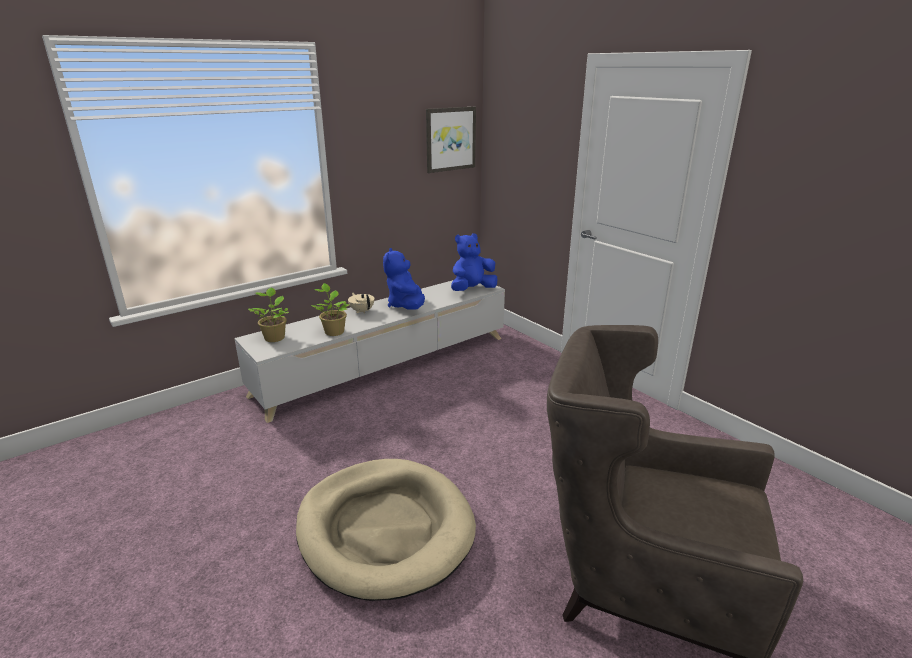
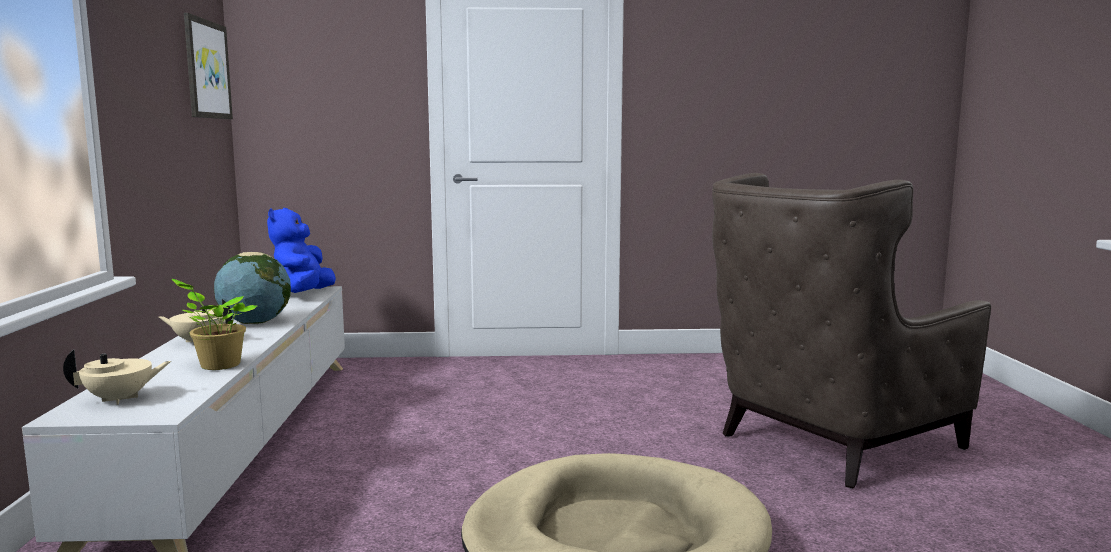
camera: 55 degrees left, 15 degrees down
(274, 337) = (120, 399): potted plant -> beige teapot
(406, 306) = (255, 322): blue plush toy -> globe

